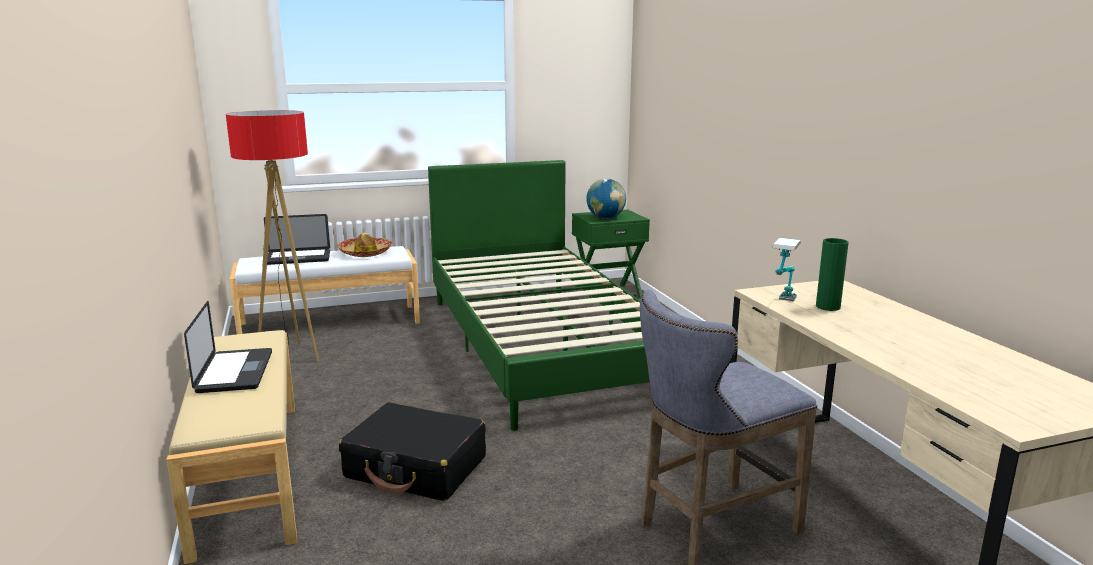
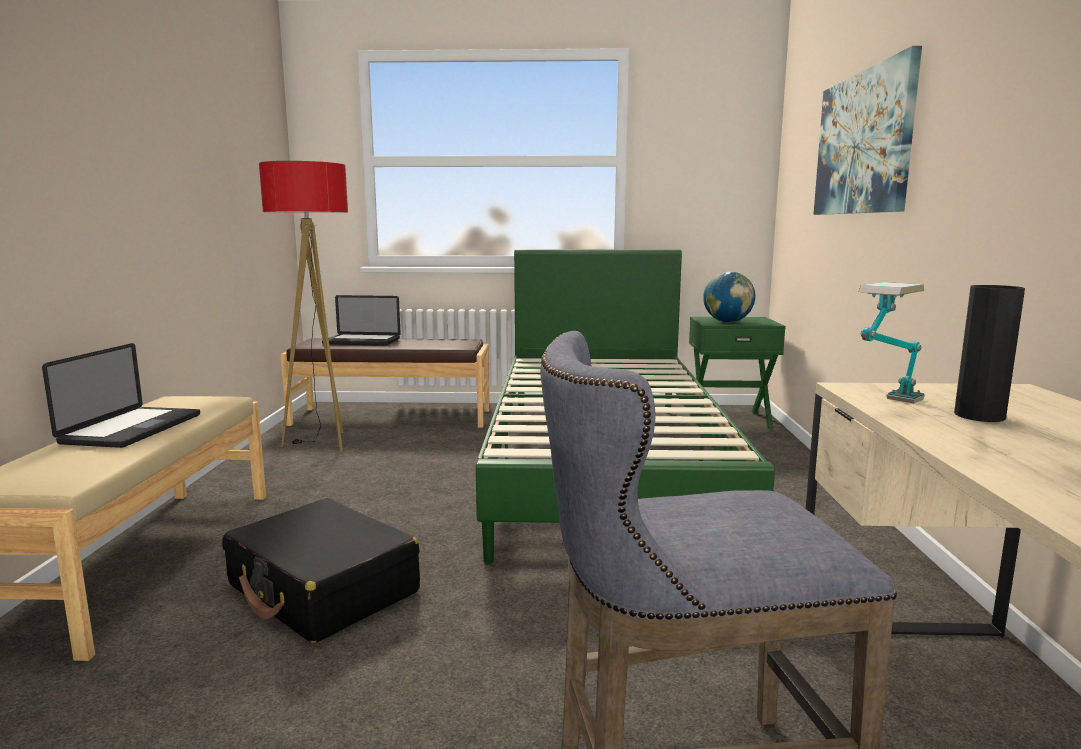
camera: 20 degrees right, 5 degrees down
(330, 323) = (392, 417): white bench -> brown bench
(365, 253) = (434, 342): hat -> none
(713, 98) = (863, 143): none -> picture
(828, 307) = (979, 416): green vase -> black vase

